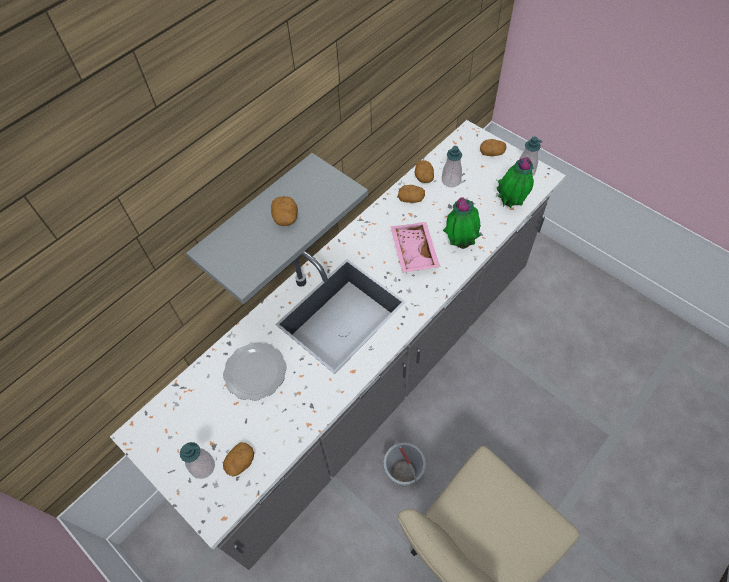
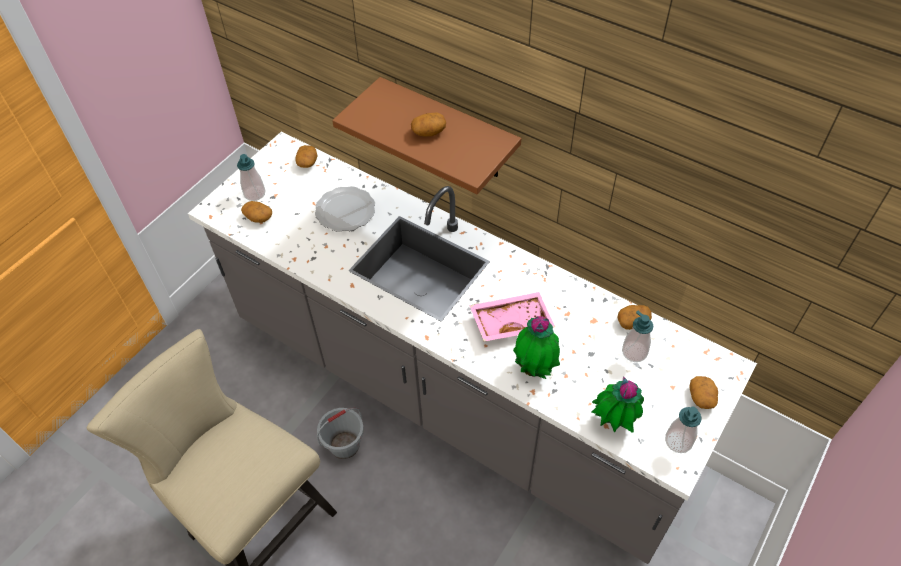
camera: 80 degrees right, 5 degrees down
(258, 220) = (448, 130): grey shelf -> brown shelf
(411, 198) = (592, 312): potato -> potato (307, 162)

